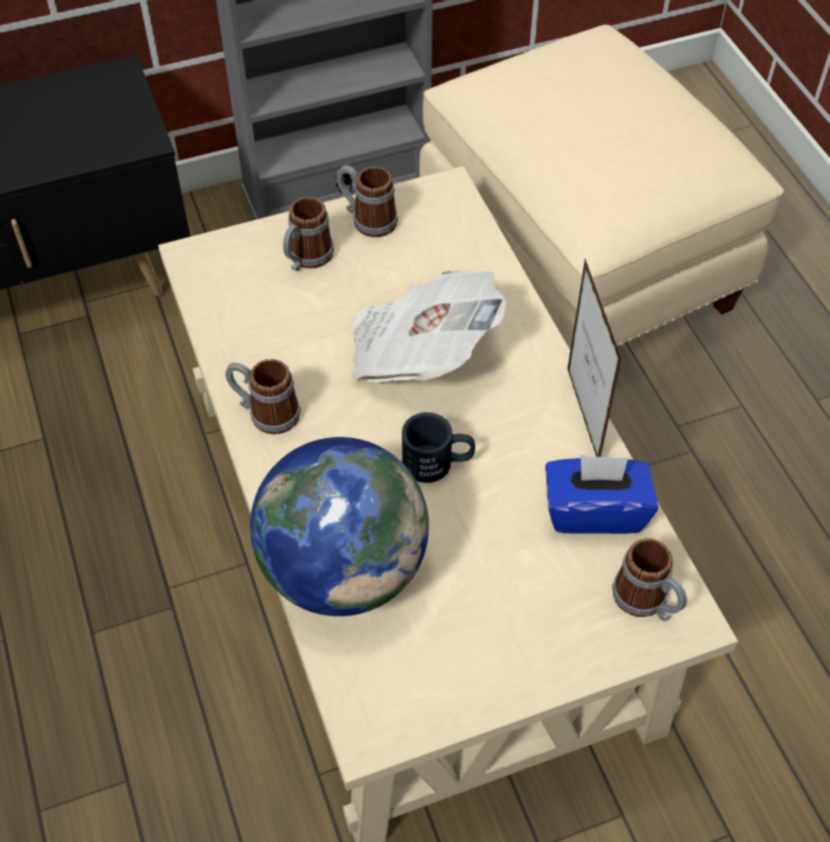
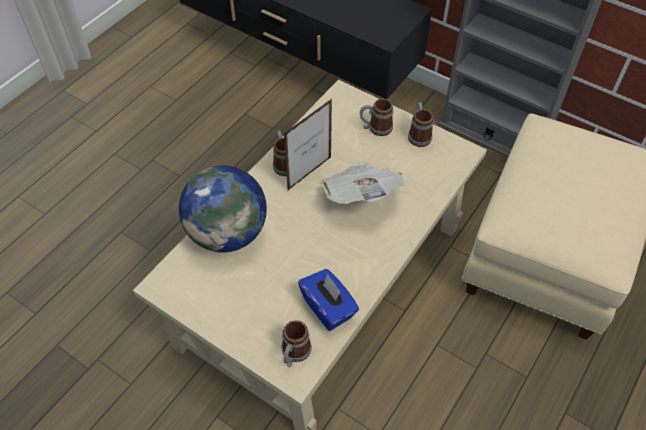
camera: 55 degrees right, 0 degrees up
(438, 463) = (307, 235): black mug -> none
(582, 416) = (378, 275): picture frame -> picture frame (309, 174)

